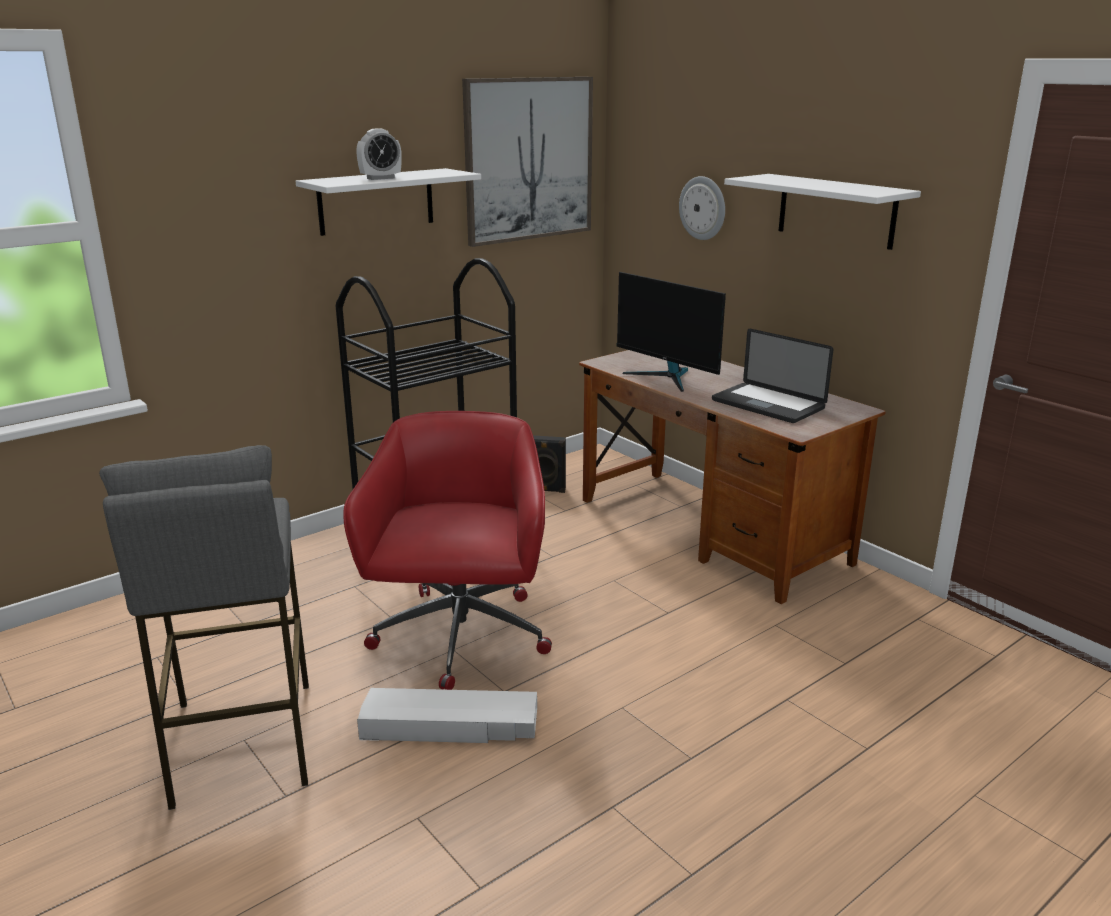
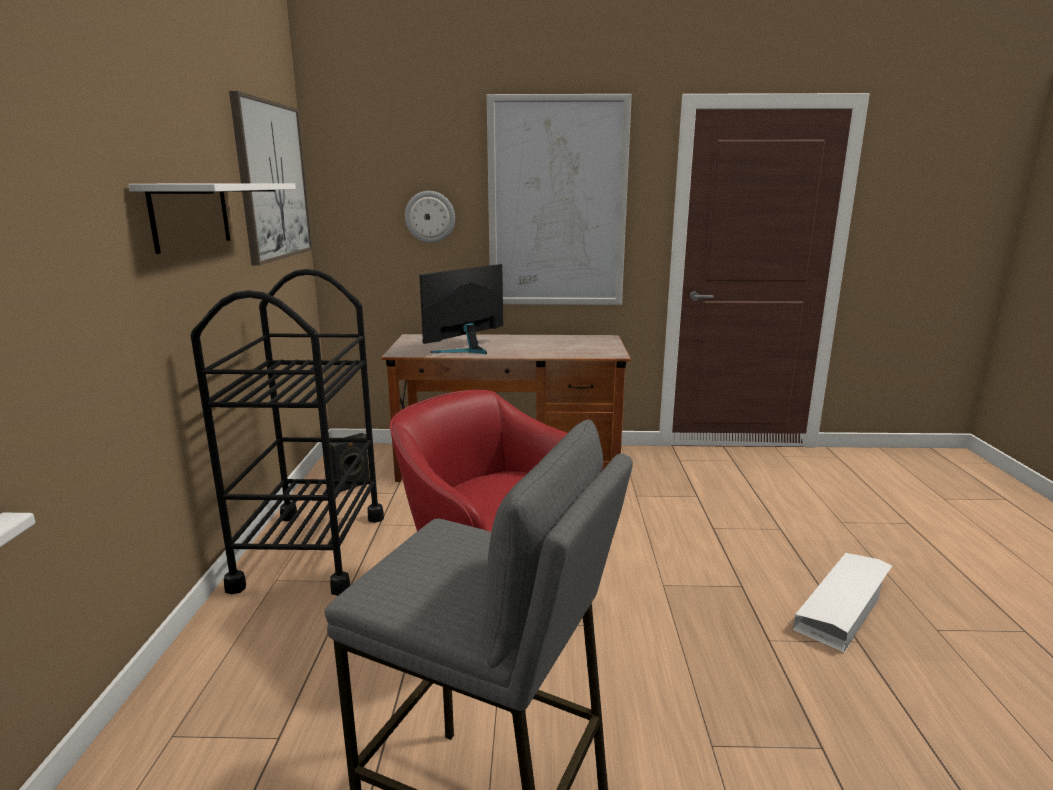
camera: 50 degrees left, 5 degrees down
(380, 178) = (225, 183): alarm clock -> none
(451, 725) = (604, 671): white storage box -> white storage box (844, 606)
(667, 377) = (467, 349): monitor -> monitor turned 135 degrees clockwise
(767, 404) = (562, 347): laptop -> none
(836, 211) = (557, 204): white shelf -> picture

